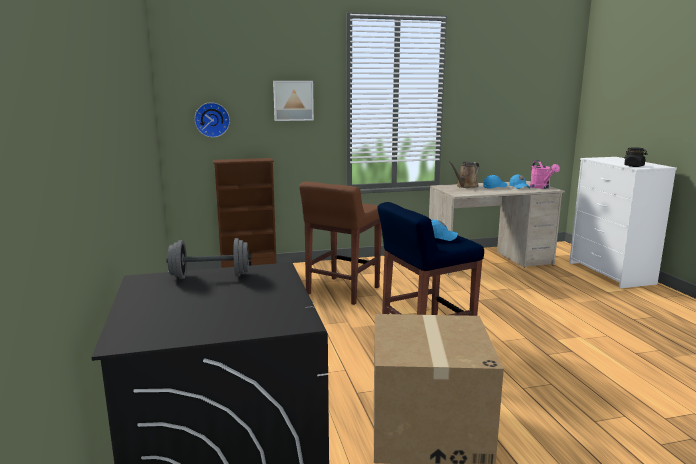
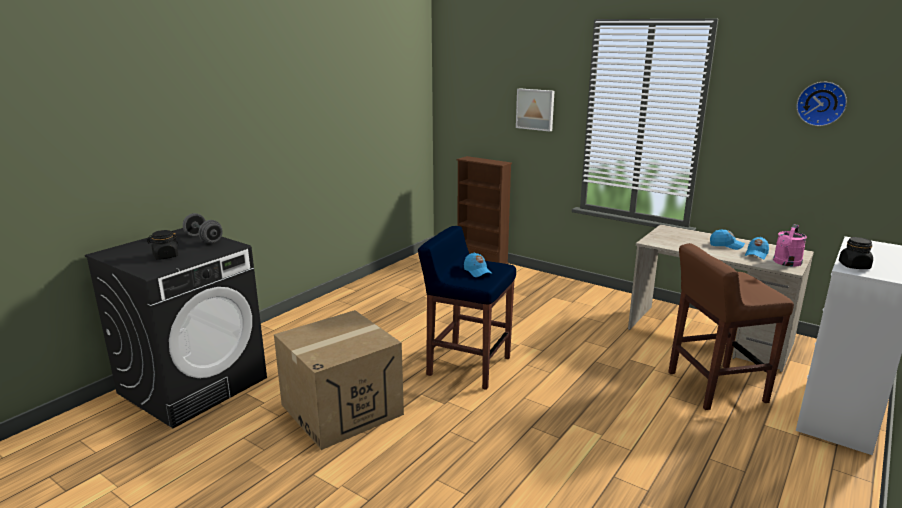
camera: 50 degrees right, 5 degrees up
(212, 119) = (469, 120): wall clock -> wall clock (821, 103)
(240, 305) = (165, 256): none -> black jar
(342, 291) = (504, 304): brown stool -> brown stool (714, 387)
(466, 186) = (693, 236): brown watering can -> none

